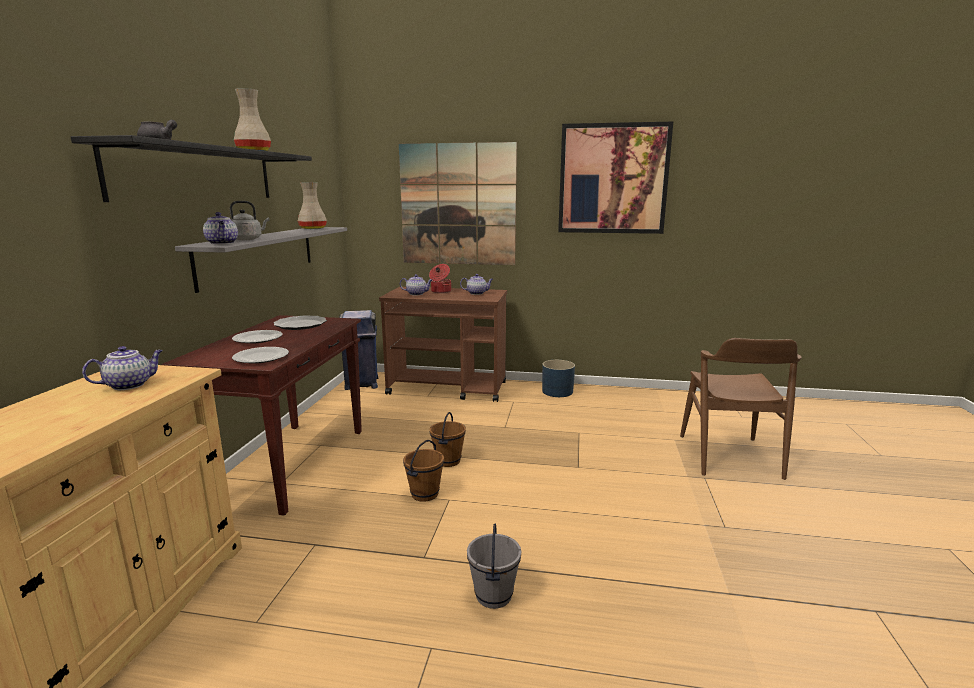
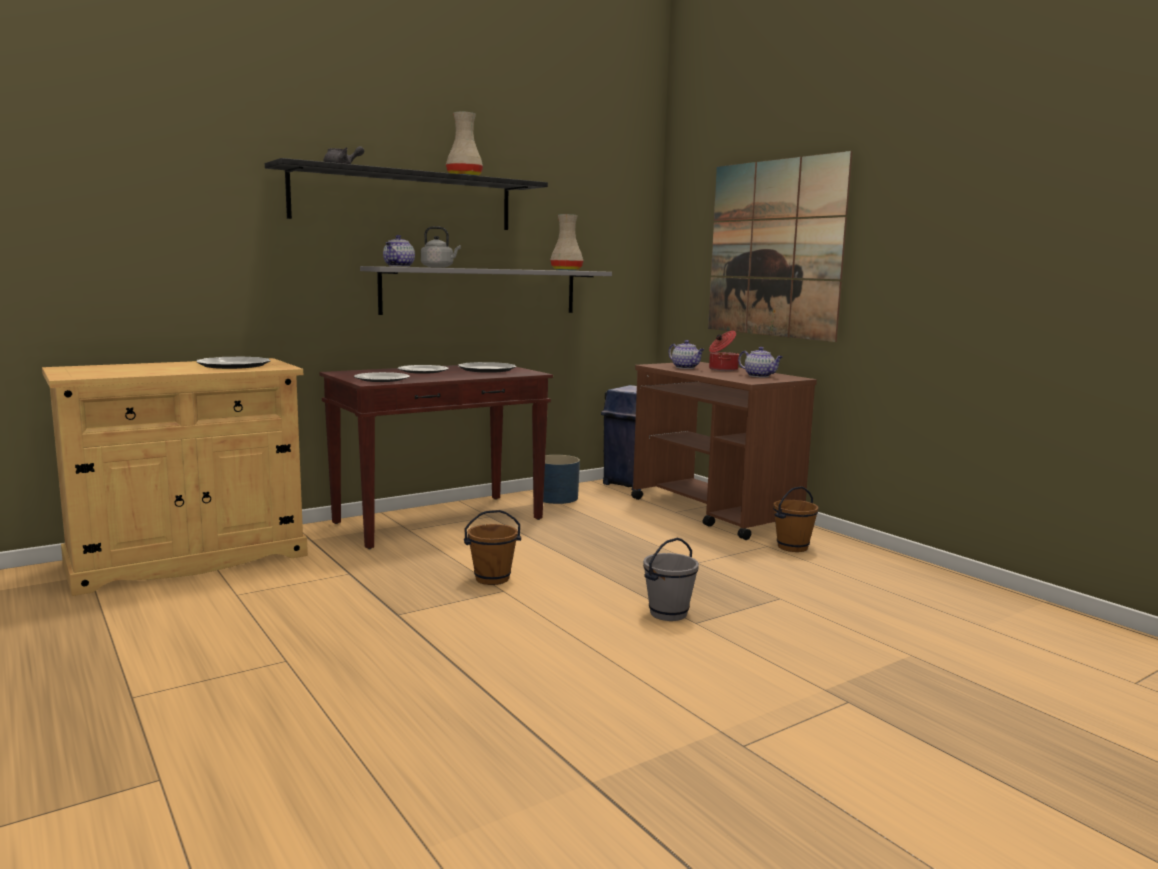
camera: 45 degrees right, 5 degrees down
(130, 385) = (234, 365): teapot -> plate
(447, 461) = (568, 565): brown bucket -> brown bucket (792, 547)
(493, 595) = (387, 660): grey bucket -> grey bucket (668, 613)
(557, 391) = (857, 555): blue planter -> blue planter (557, 498)
(613, 179) = (990, 201): picture -> none
(729, 456) = (959, 704): brown chair -> none

